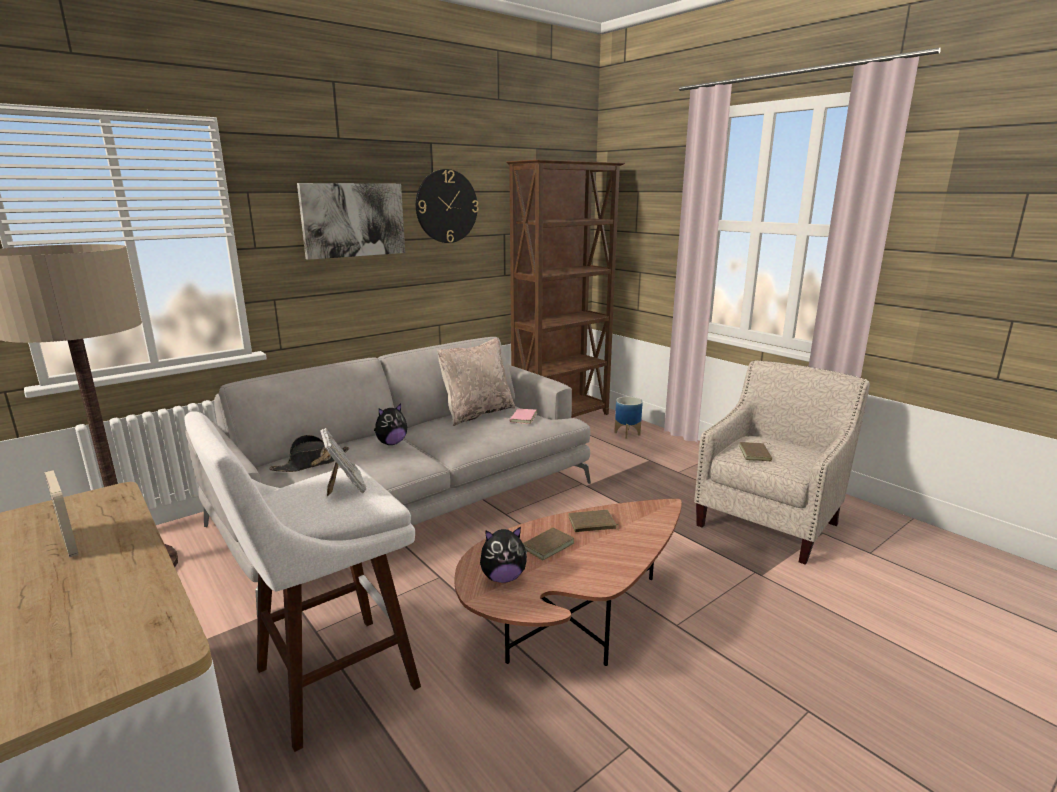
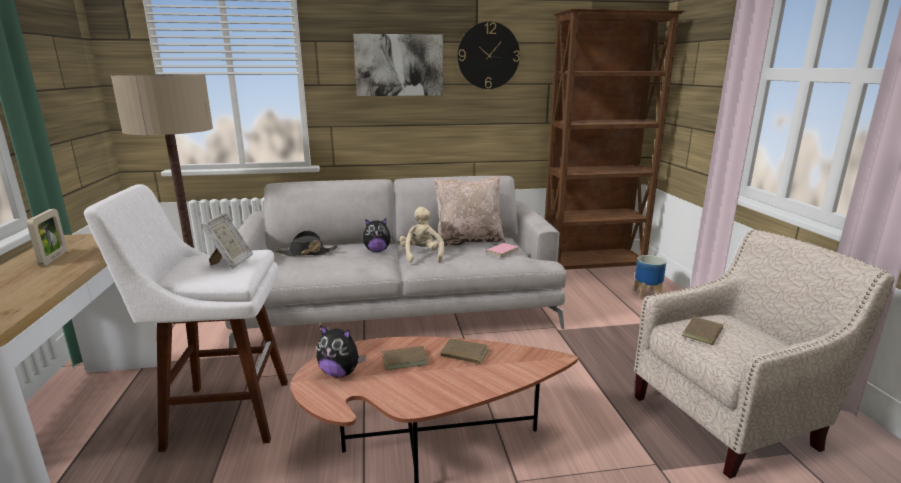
camera: 30 degrees right, 0 degrees up
(447, 438) = (421, 256): none -> beige plush toy

